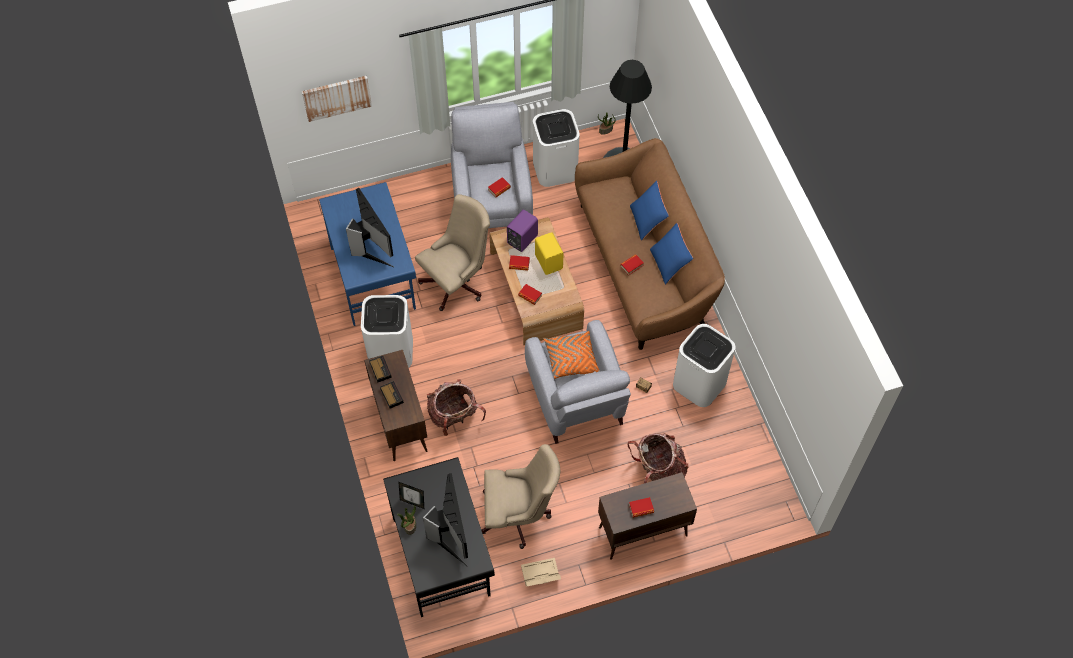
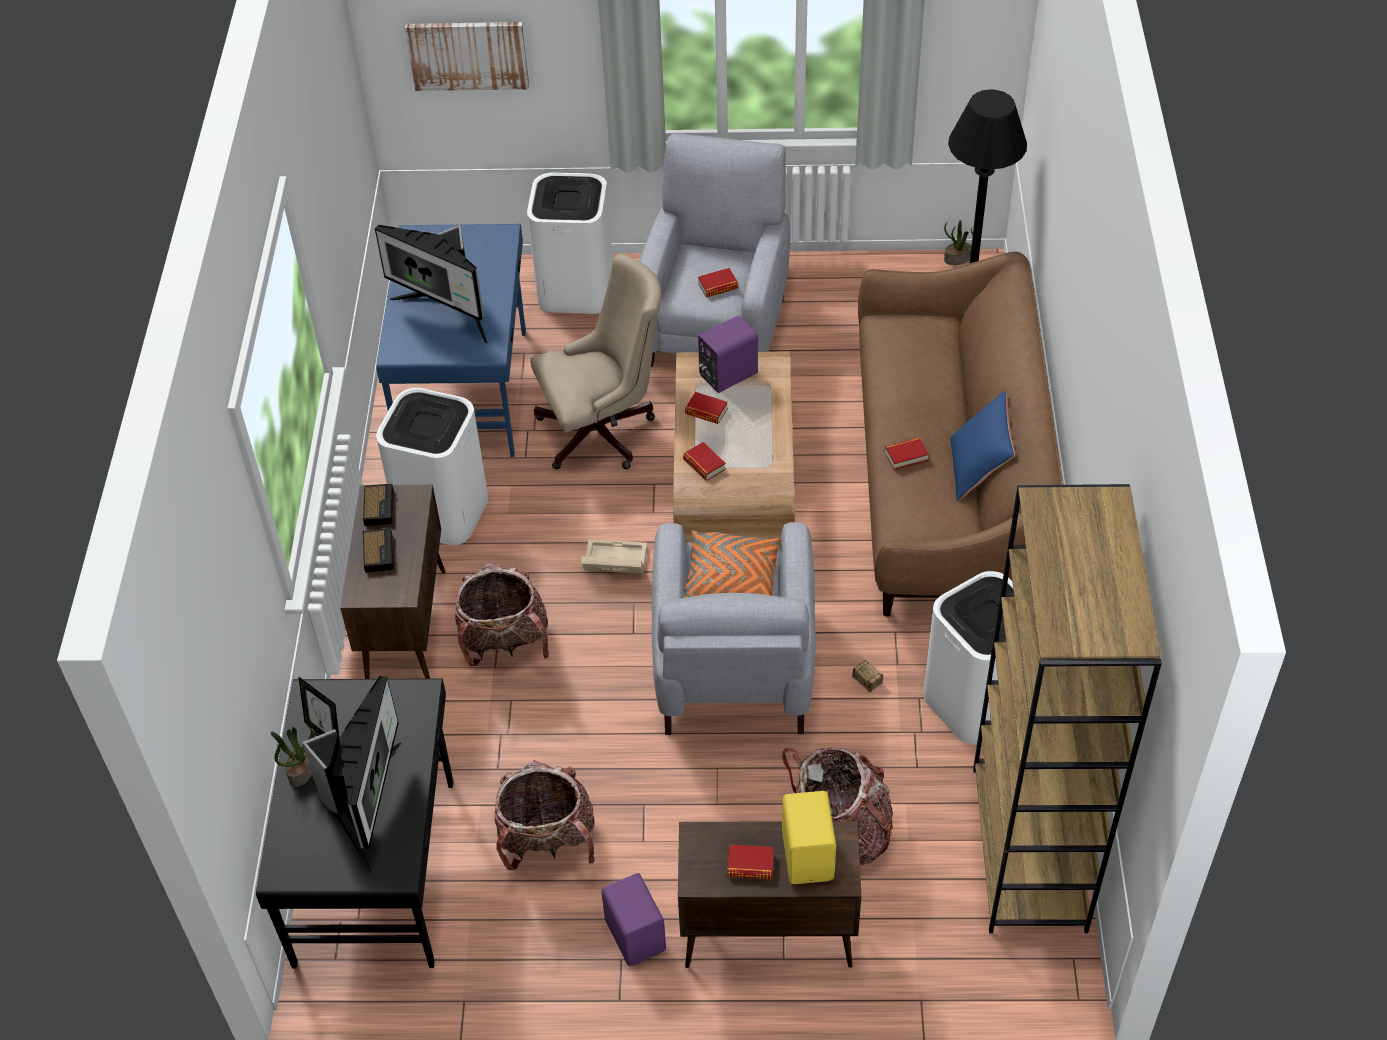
camera: 20 degrees right, 10 degrees down
(370, 246) = (448, 311): monitor -> monitor turned 135 degrees clockwise
(519, 515) = (547, 840): beige office chair -> backpack
(539, 575) = (540, 958): beige storage box -> beige storage box (613, 563)
(549, 261) = (761, 419): yellow speaker -> yellow speaker (809, 855)
(555, 168) = (845, 298): white trash can -> white trash can (576, 288)
(581, 550) = (636, 934): none -> purple speaker
(647, 220) = (964, 392): blue pillow -> none
(749, 453) = (1030, 849): none -> brown bookcase

